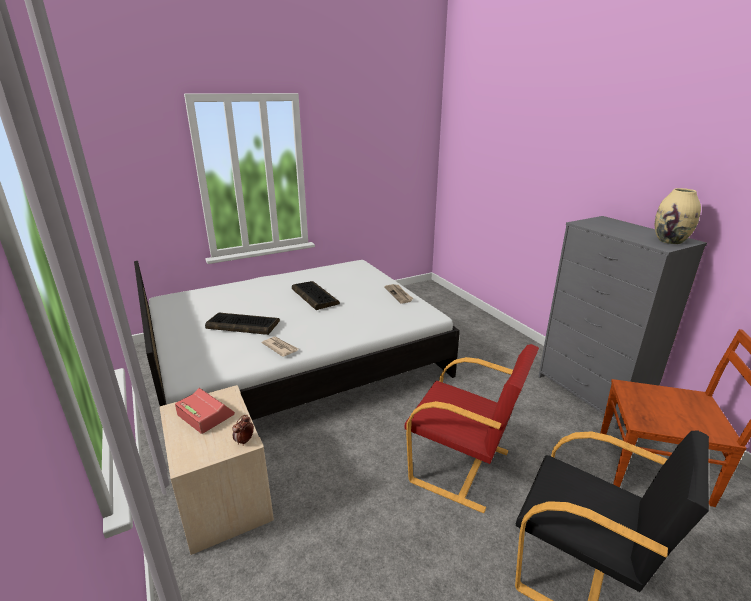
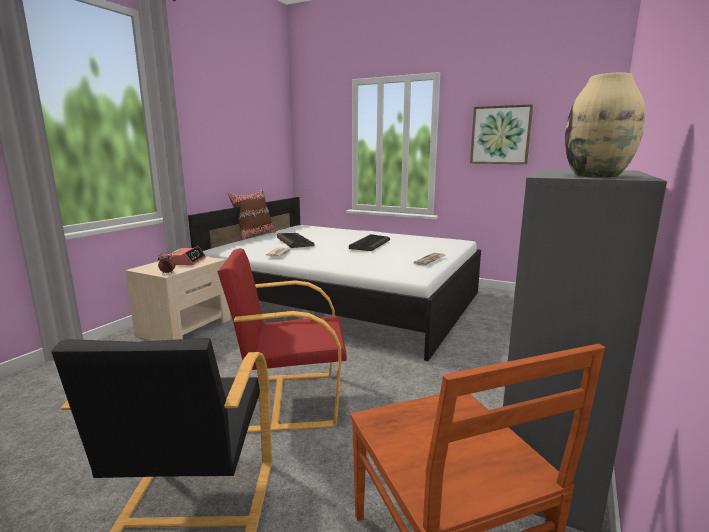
camera: 55 degrees right, 10 degrees down
(153, 337) = (254, 235): none -> brown pillow
(360, 157) = (500, 135): none -> picture
(462, 467) = (290, 400): red armchair -> red armchair turned 90 degrees clockwise

